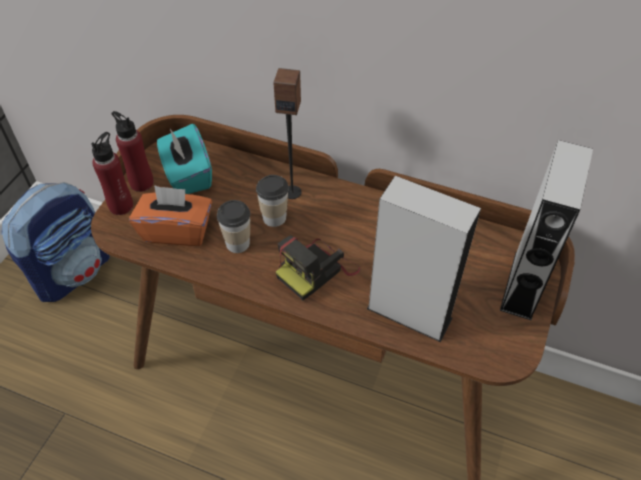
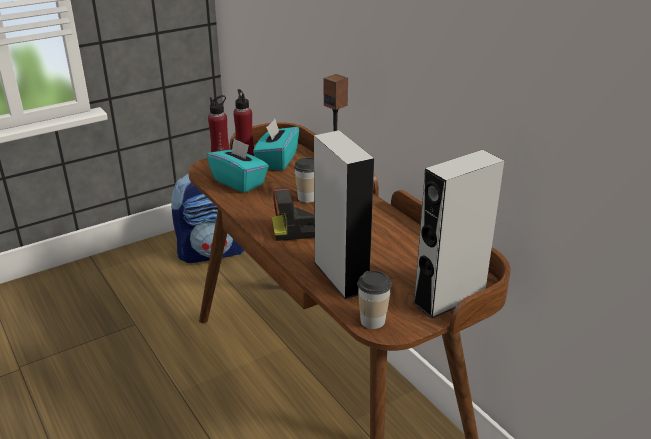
camera: 35 degrees right, 20 degrees down
(177, 230) = (239, 182): orange tissue box -> turquoise tissue box
(238, 243) = (269, 200): cup -> cup (372, 321)

